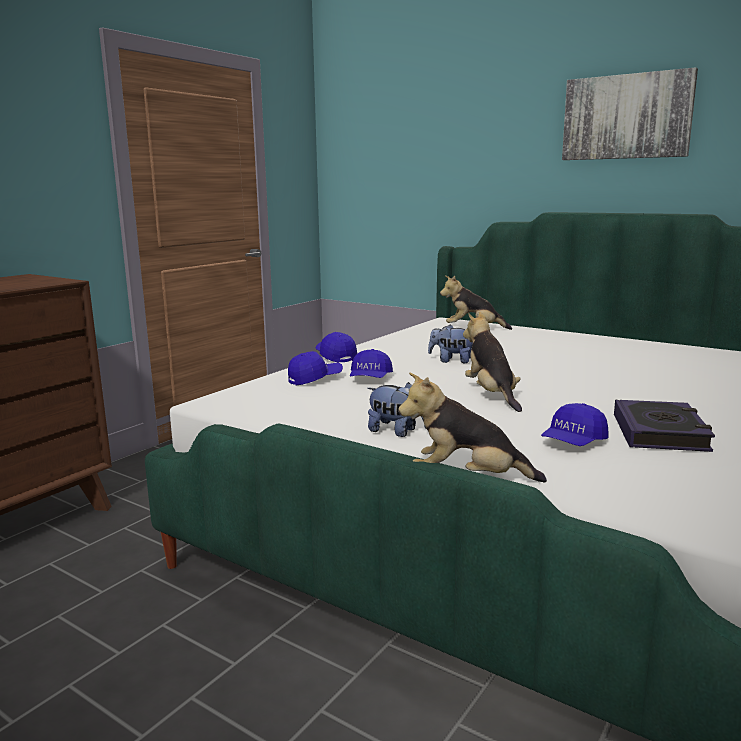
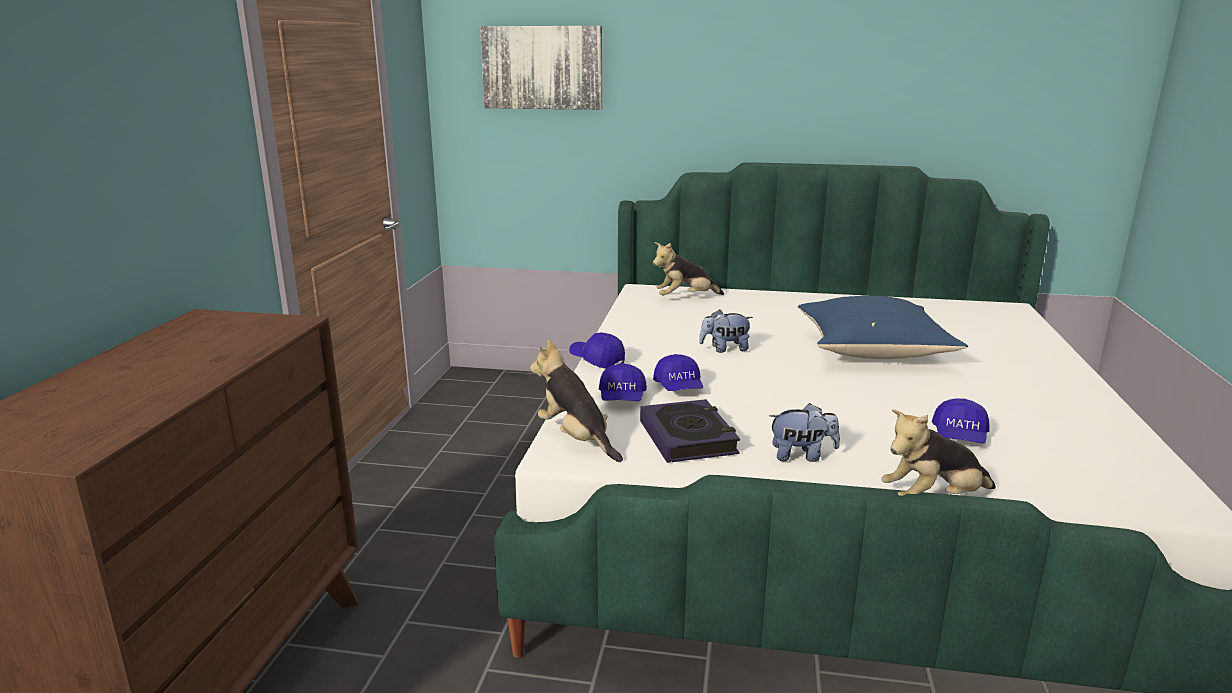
camera: 25 degrees left, 5 degrees up
(315, 379) = (622, 398): blue cap -> blue cap turned 150 degrees clockwise
(491, 395) = (821, 390): plush toy -> plush toy (576, 439)
(590, 377) = (873, 352): none -> blue pillow
(626, 117) = (826, 63): picture -> picture (542, 67)
(660, 433) = (1007, 412): book -> book (688, 437)

